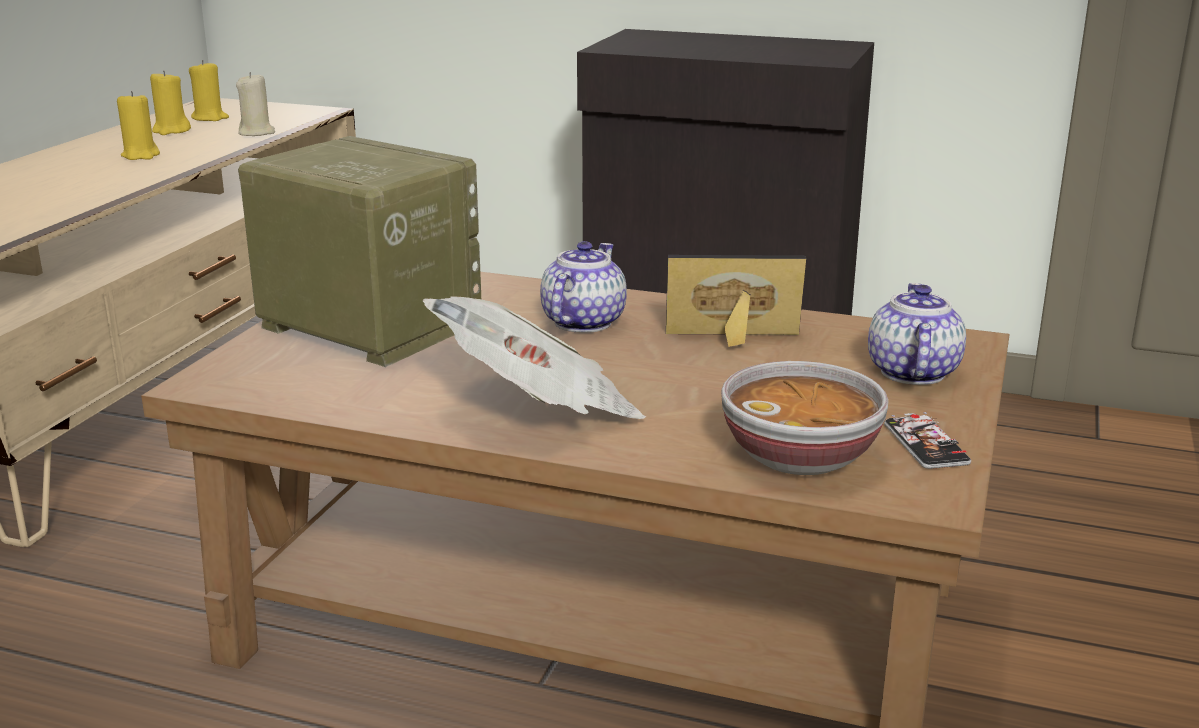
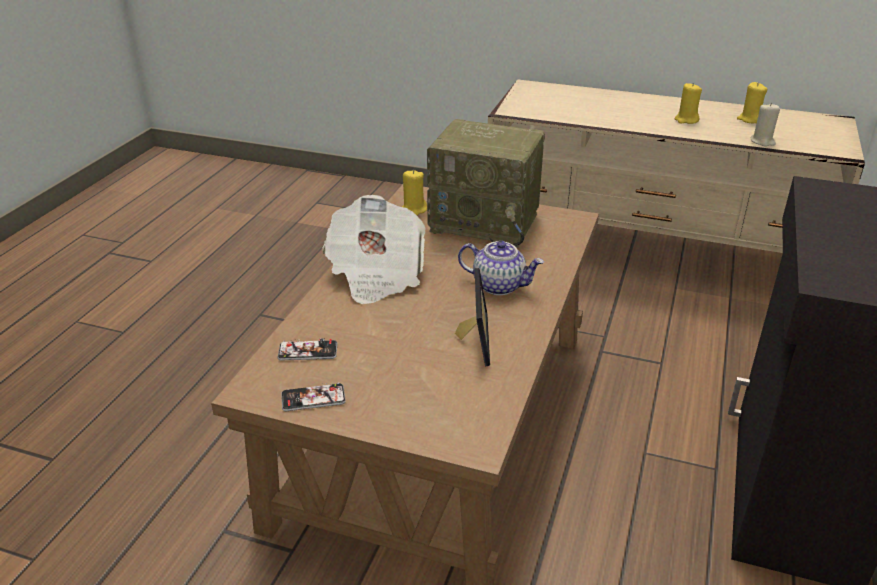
camera: 90 degrees right, 10 degrees up
(210, 118) = (791, 125): yellow candle -> yellow candle (414, 210)
(365, 326) = (486, 222): radio -> radio turned 75 degrees clockwise
(801, 456) = (308, 351): bowl -> phone
(911, 372) = (420, 408): teapot -> none

